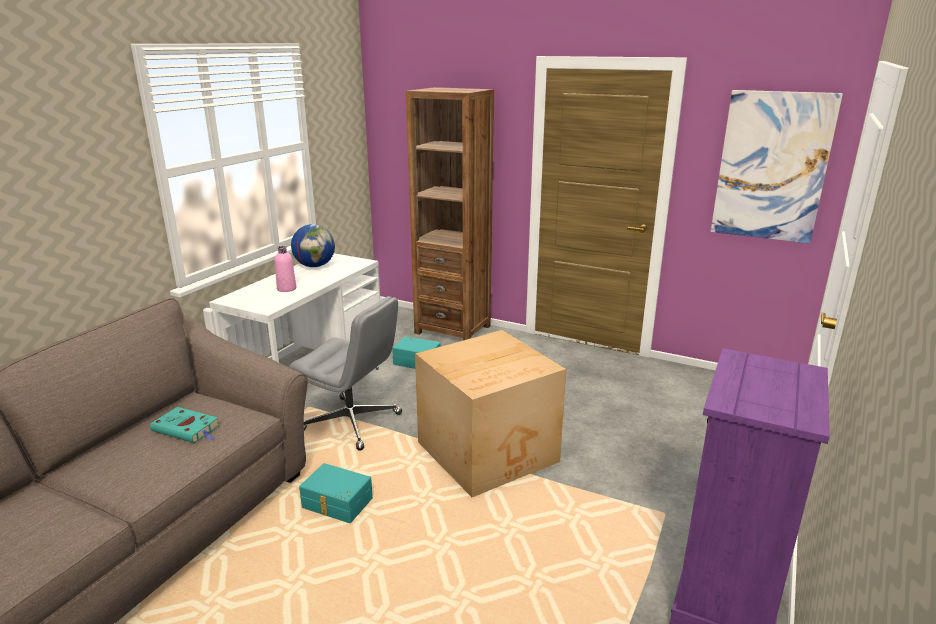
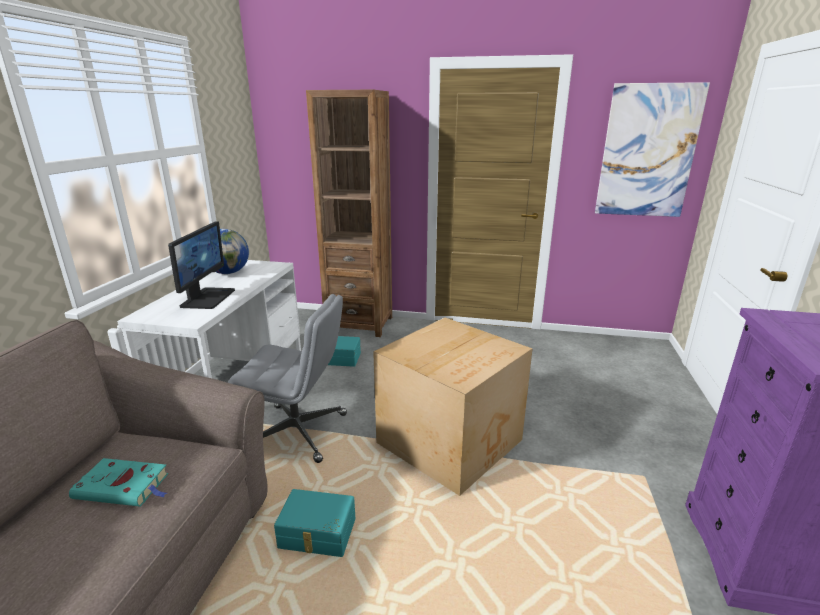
camera: 15 degrees left, 0 degrees up
(286, 289) = (207, 298): pink bottle -> monitor

